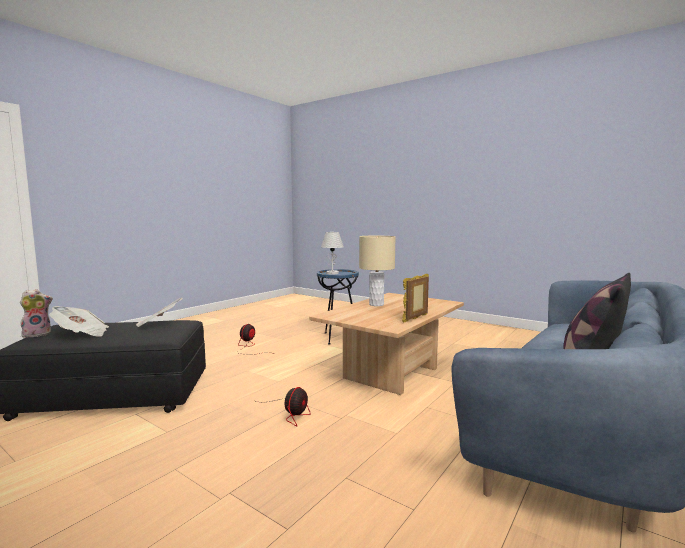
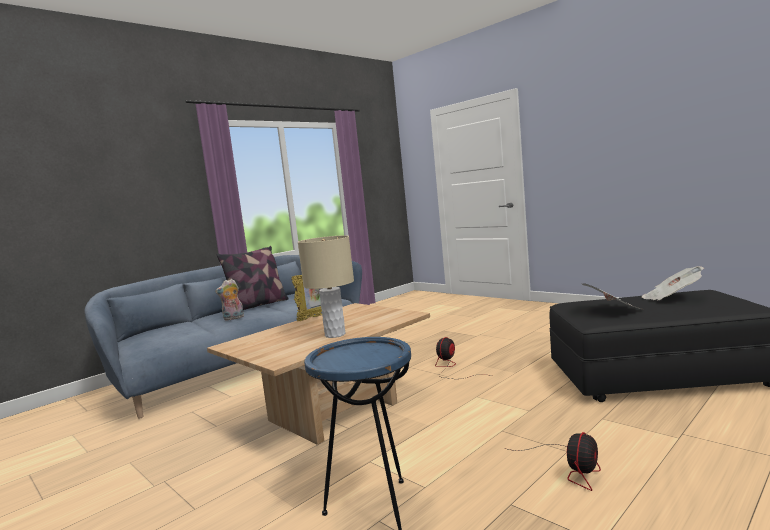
camera: 170 degrees left, 0 degrees up
(37, 334) = (730, 297): plush toy -> plush toy (233, 318)
(332, 273) = (371, 355): white table lamp -> none

